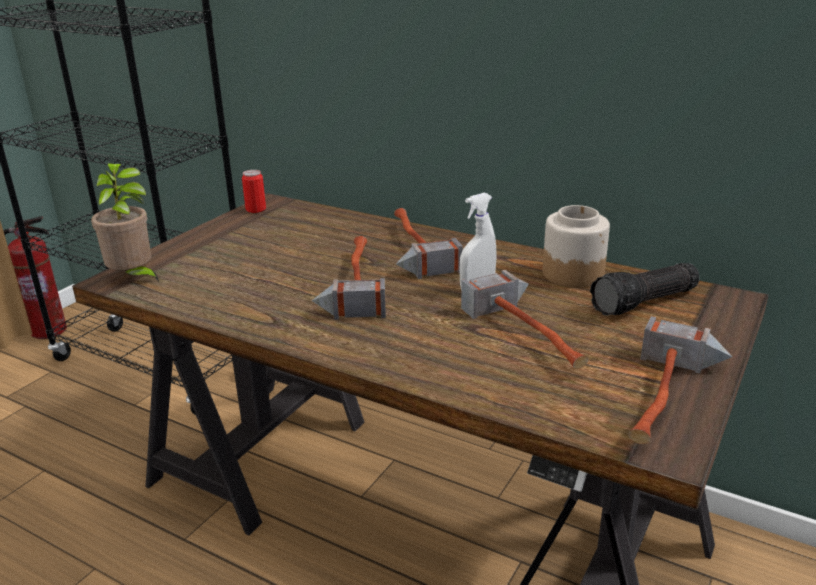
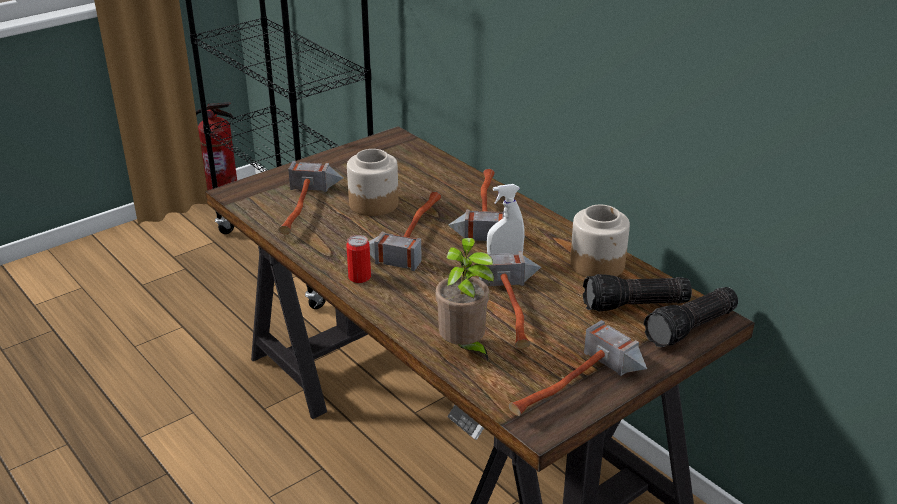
camera: 20 degrees right, 5 degrees up
(134, 278) = (250, 194): potted plant -> potted plant (464, 349)
(215, 282) = (307, 210): none -> hammer
(256, 209) = (378, 143): can -> can (359, 277)
(290, 263) = (374, 204): none -> jar
(720, 312) = (691, 328): none -> flashlight

